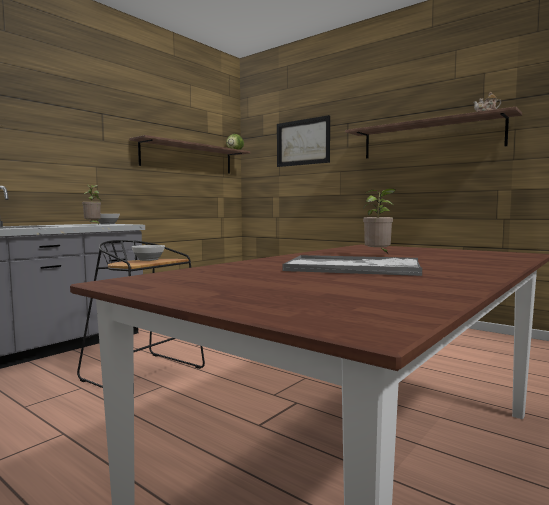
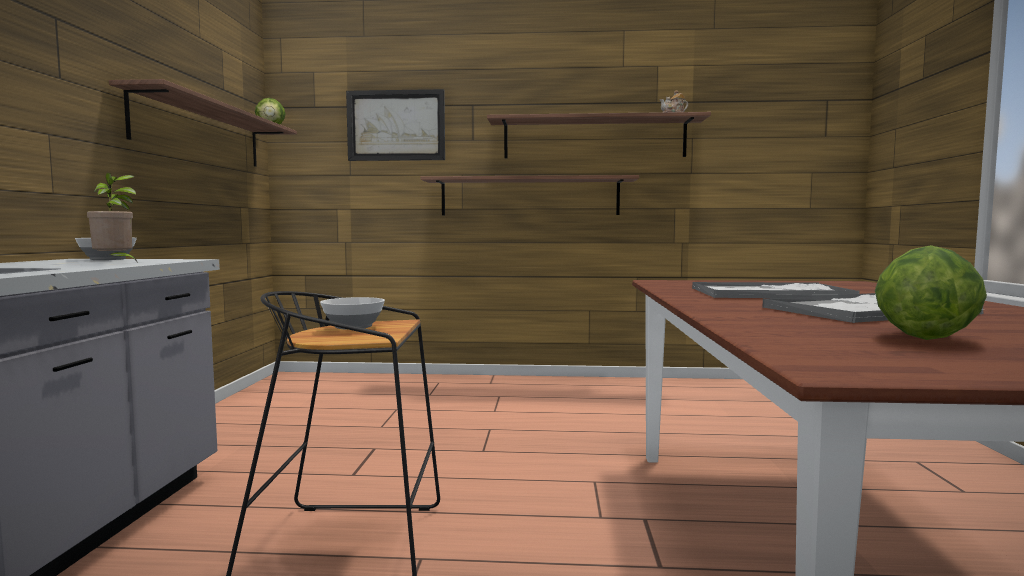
camera: 35 degrees left, 0 degrees up
(257, 279) = (924, 338): none -> lettuce
(378, 256) = (770, 293): potted plant -> tray
(382, 185) = (529, 197): none -> shelf

